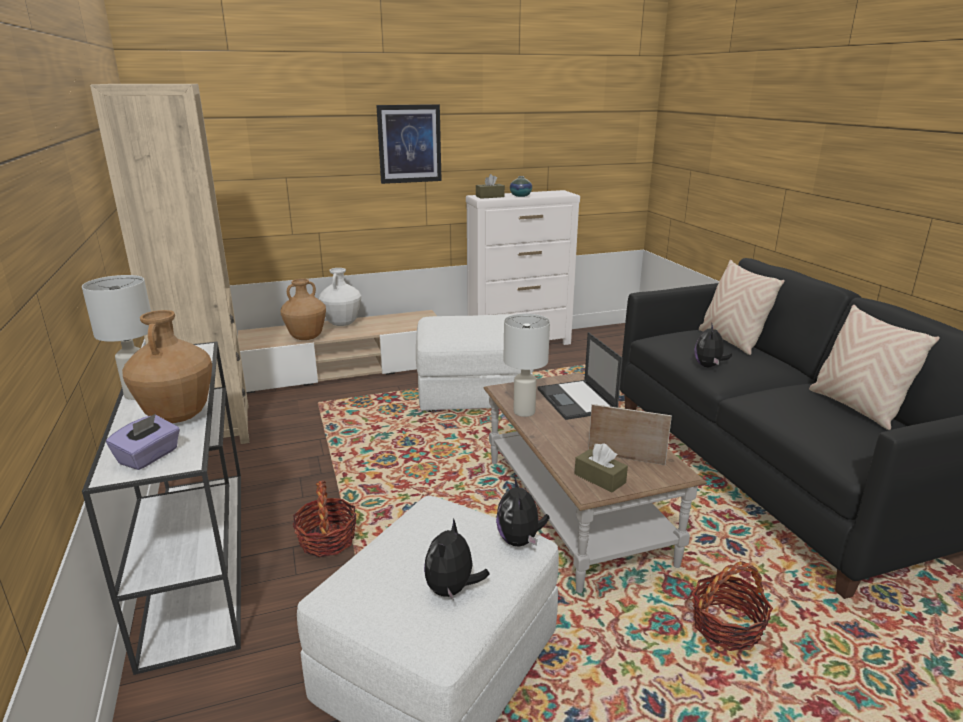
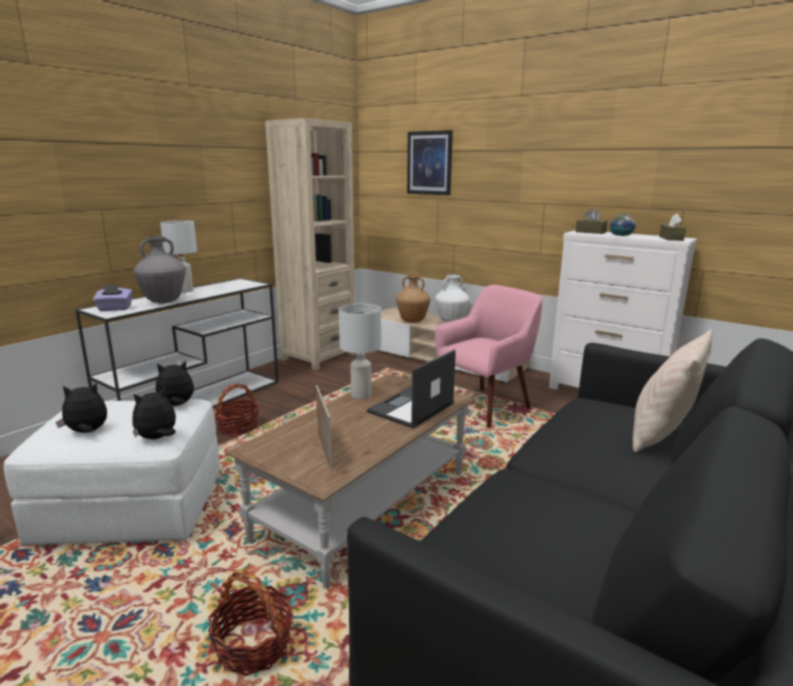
camera: 55 degrees right, 5 degrees down
(178, 416) = (164, 301): brown vase -> grey vase
(409, 144) = (532, 176): picture -> picture (429, 163)
(473, 393) = (485, 406): white ottoman -> pink armchair
(599, 478) = (277, 447): brown tissue box -> brown tissue box (671, 238)
(709, 366) = (558, 437): plush toy -> plush toy (176, 405)
(855, 407) = (593, 553): beige pillow -> none

